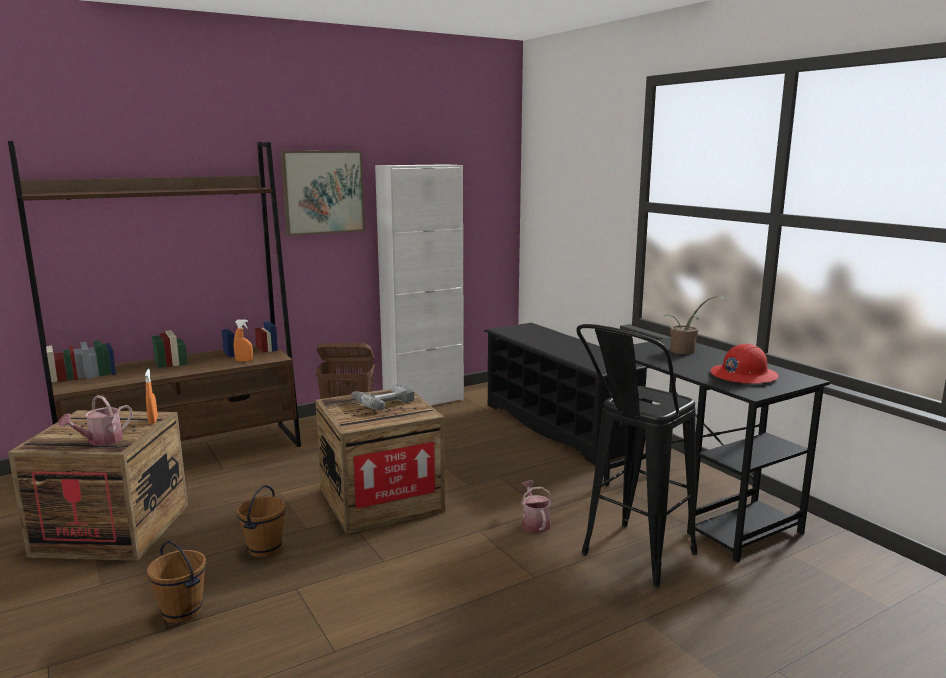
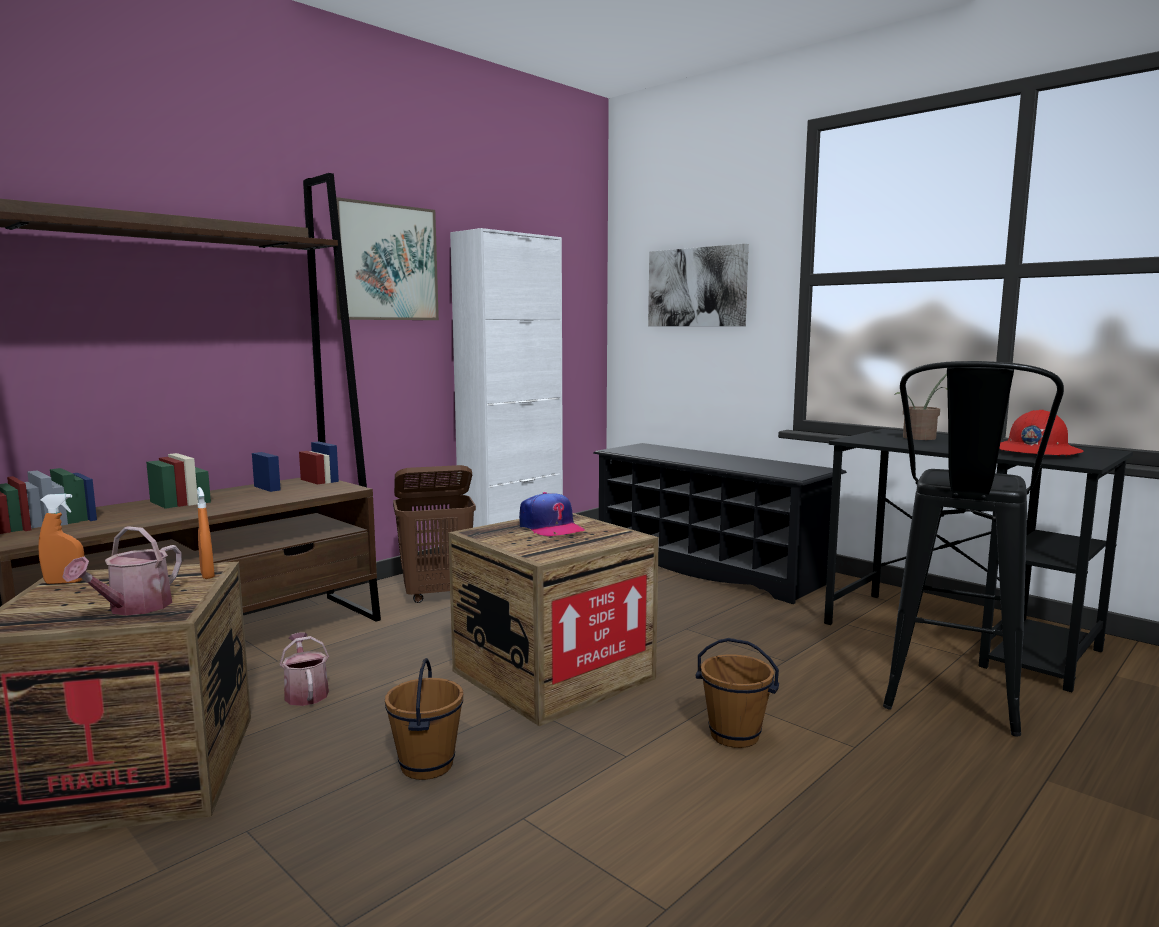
camera: 15 degrees left, 5 degrees down
(183, 612) = (351, 891): brown bucket -> brown bucket (735, 735)
(244, 361) = (300, 494): orange spray bottle -> orange spray bottle (65, 582)
(382, 401) = (550, 527): power drill -> cap
(534, 523) = (786, 678): watering can -> watering can (305, 692)
(575, 202) = (697, 287): none -> picture

